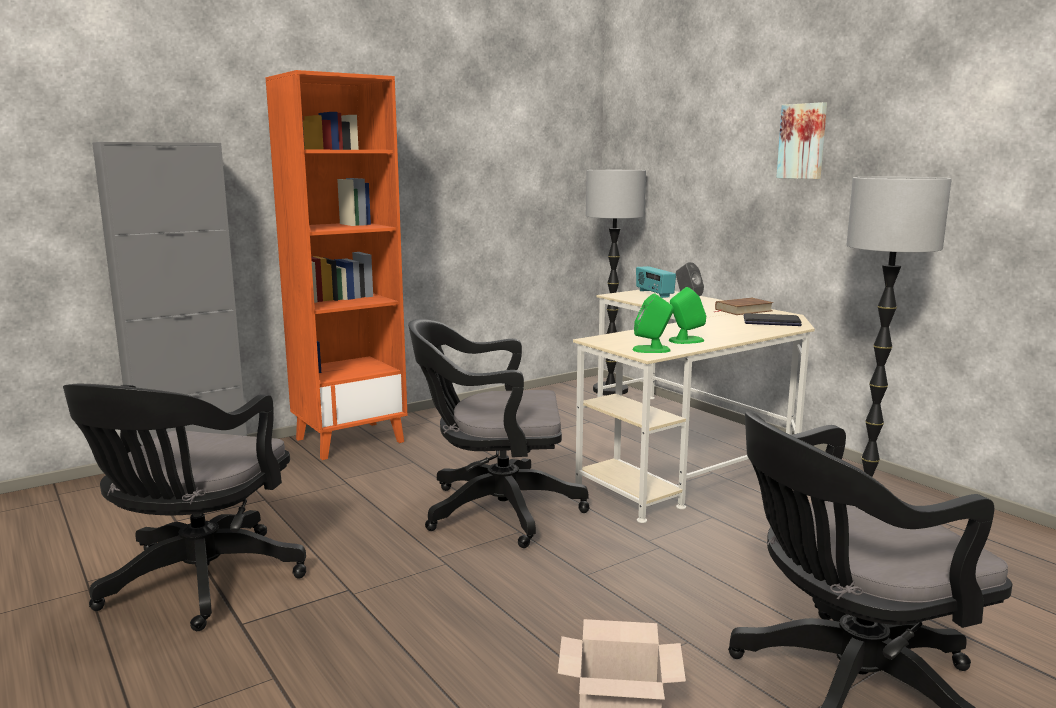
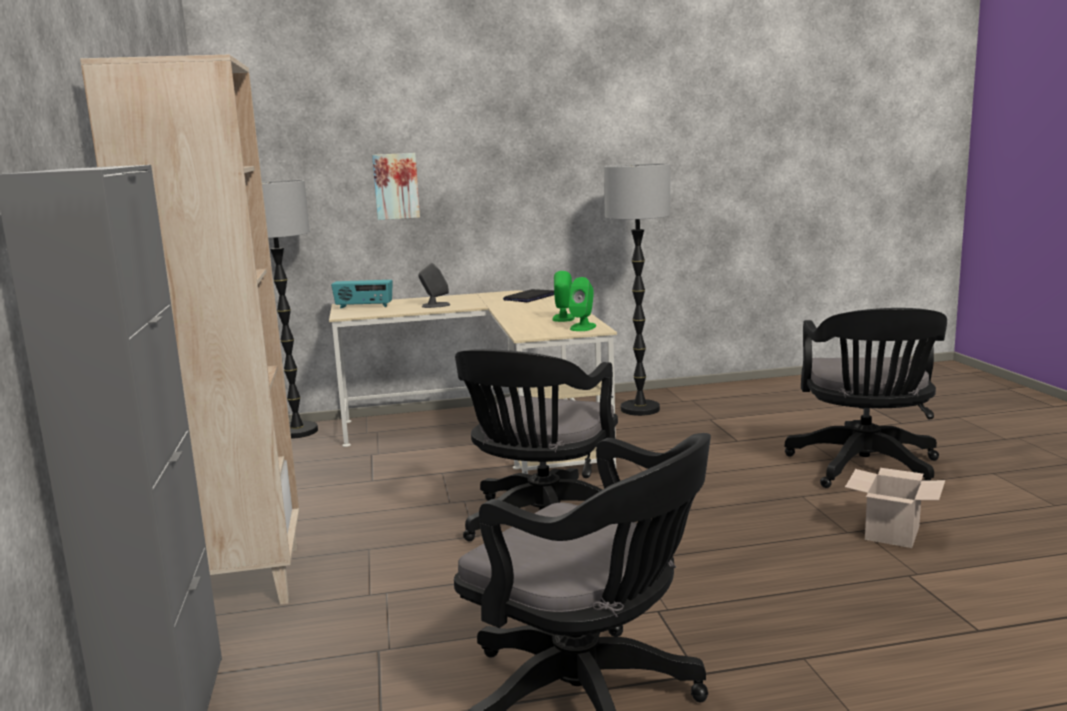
camera: 65 degrees left, 0 degrees up
(350, 440) = (240, 579): orange bookcase -> beige bookcase
(743, 310) = (478, 297): brown book -> none
(803, 141) = (487, 142): picture -> picture (396, 186)

